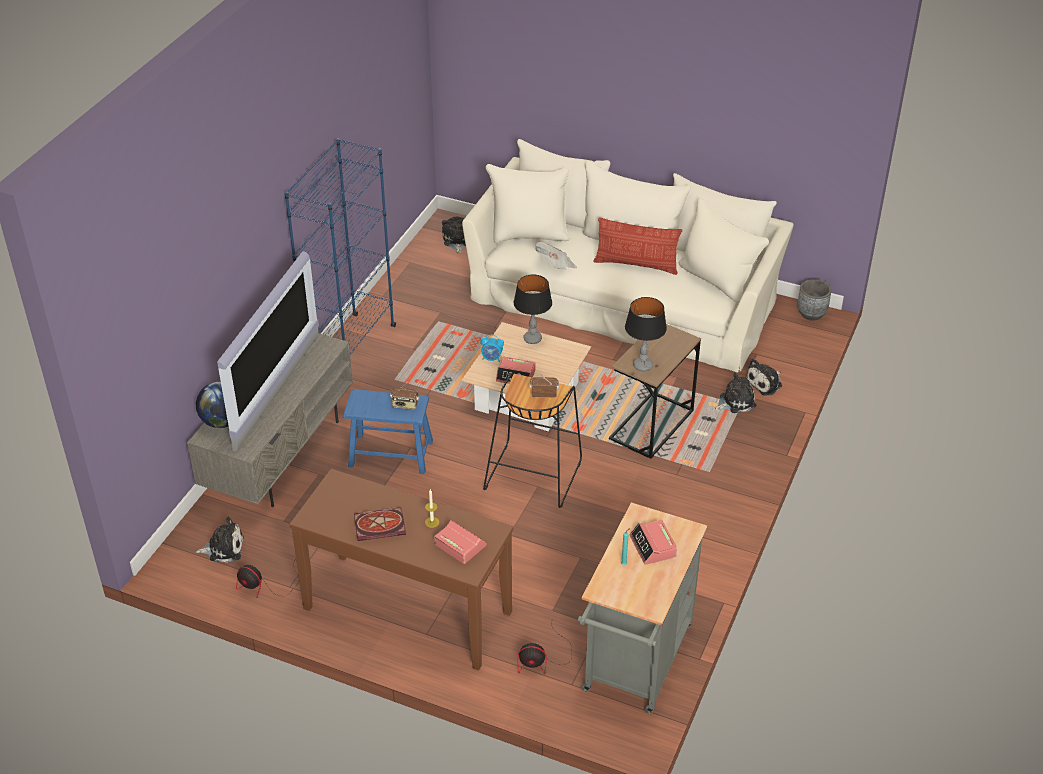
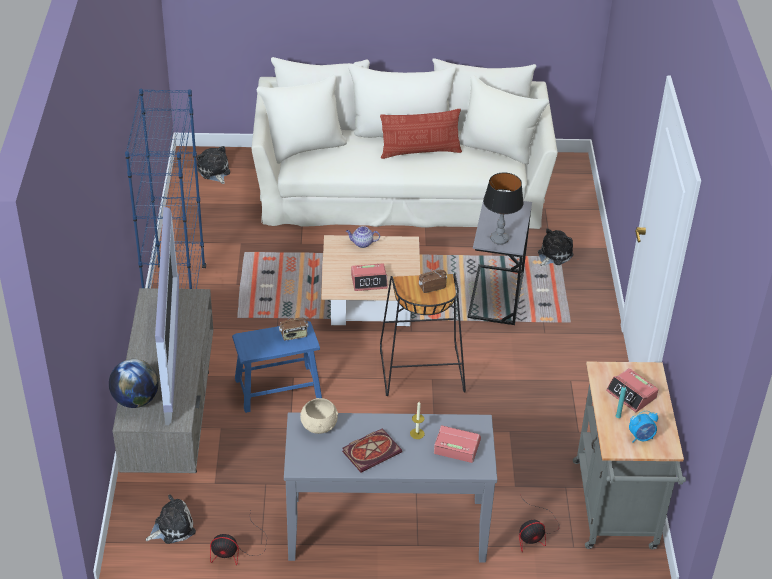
camera: 25 degrees left, 0 degrees up
(349, 488) = (318, 426): none -> beige bowl
(407, 611) = (387, 530): brown console table -> grey console table
(492, 358) = (337, 271): alarm clock -> alarm clock (641, 437)
(532, 339) = (362, 243): table lamp -> teapot
(555, 265) = (348, 170): newspaper -> none
(651, 425) = (496, 295): brown side table -> grey side table
(765, 383) = (568, 232): plush toy -> none
(811, 314) = (568, 162): grey planter -> none

